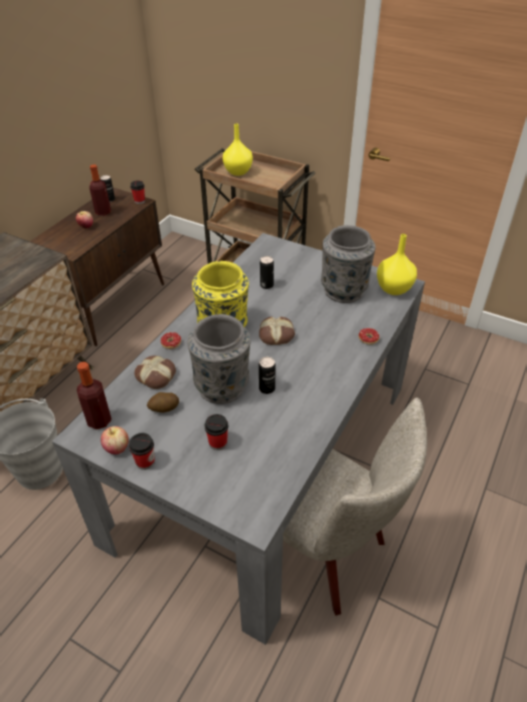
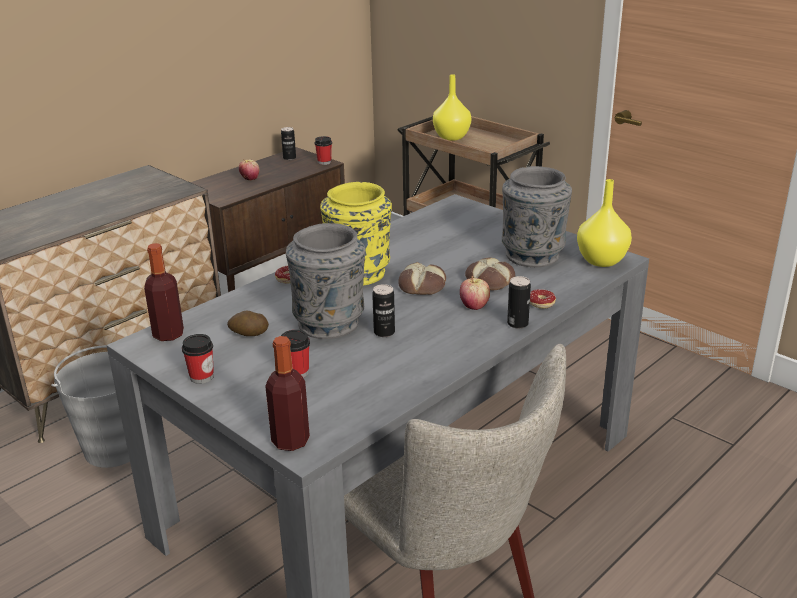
camera: 15 degrees right, 15 degrees down
(103, 212) = (276, 168): bottle -> bottle (290, 441)
(117, 448) = (175, 360): apple -> apple (474, 306)
(156, 375) = (256, 304): bread -> bread (490, 280)
(266, 285) = (434, 240): can -> can (517, 324)

